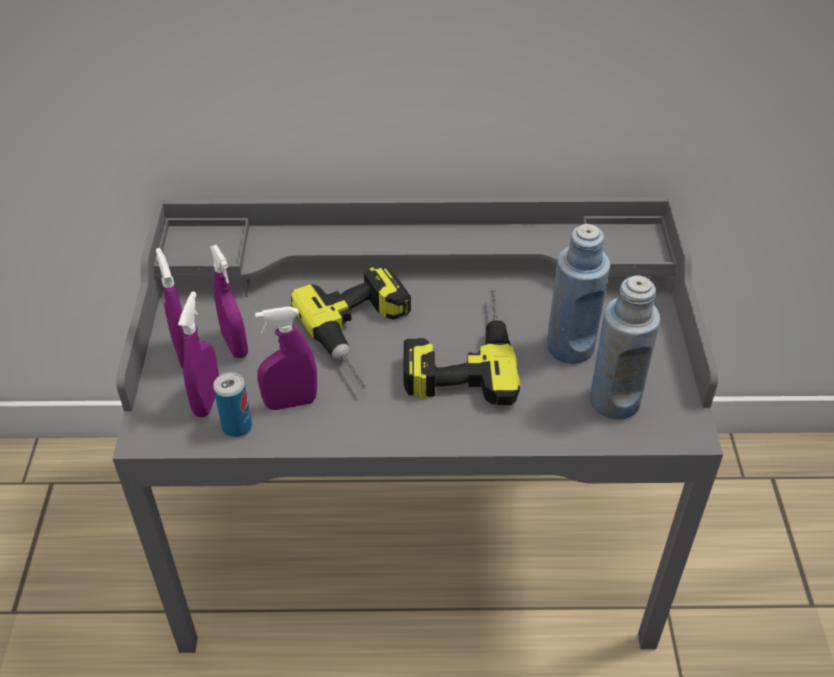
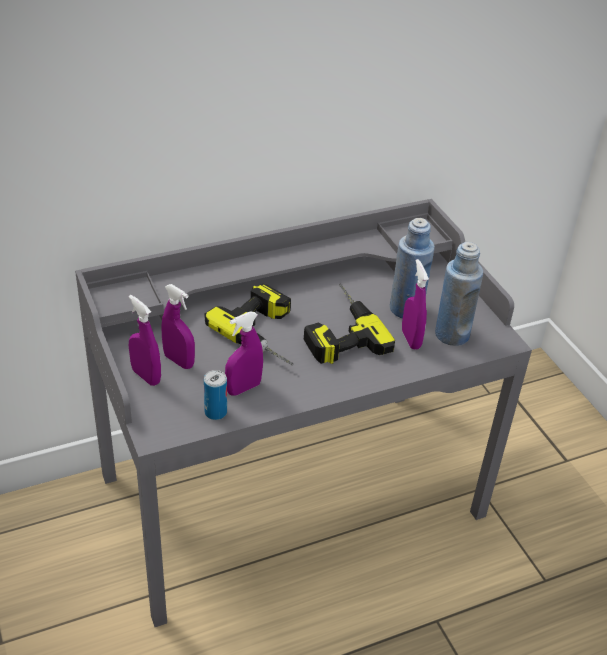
camera: 25 degrees left, 5 degrees down
(207, 400) = (183, 401): purple spray bottle -> purple spray bottle (411, 339)

